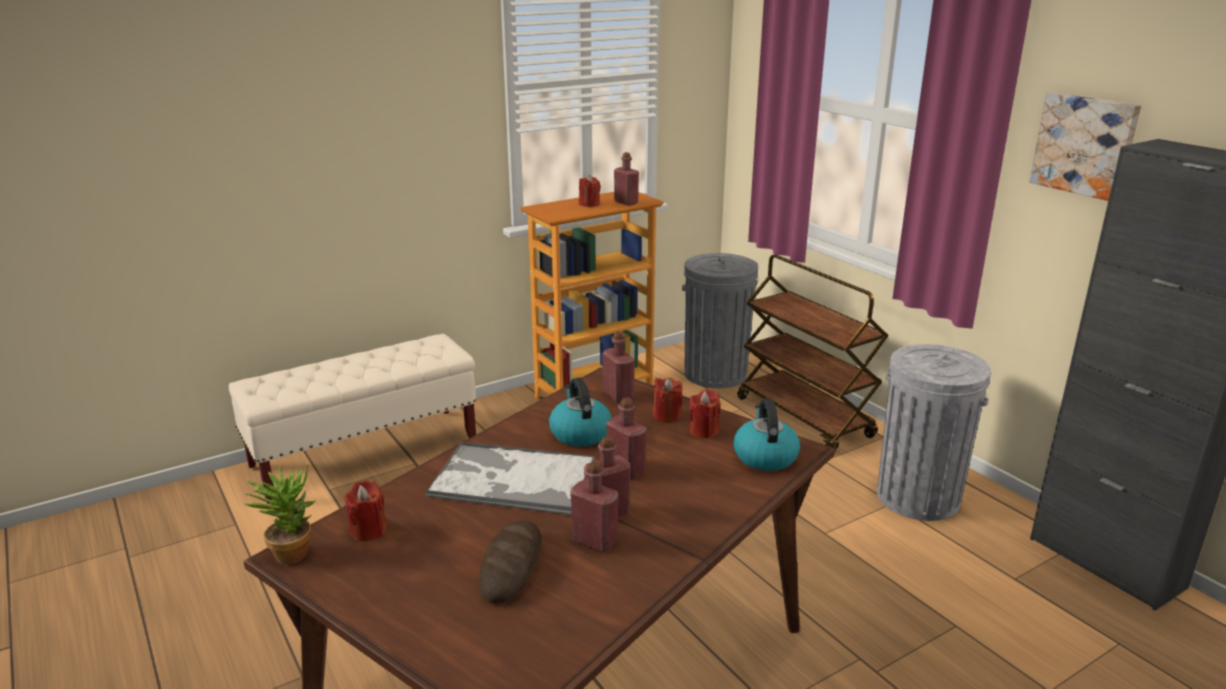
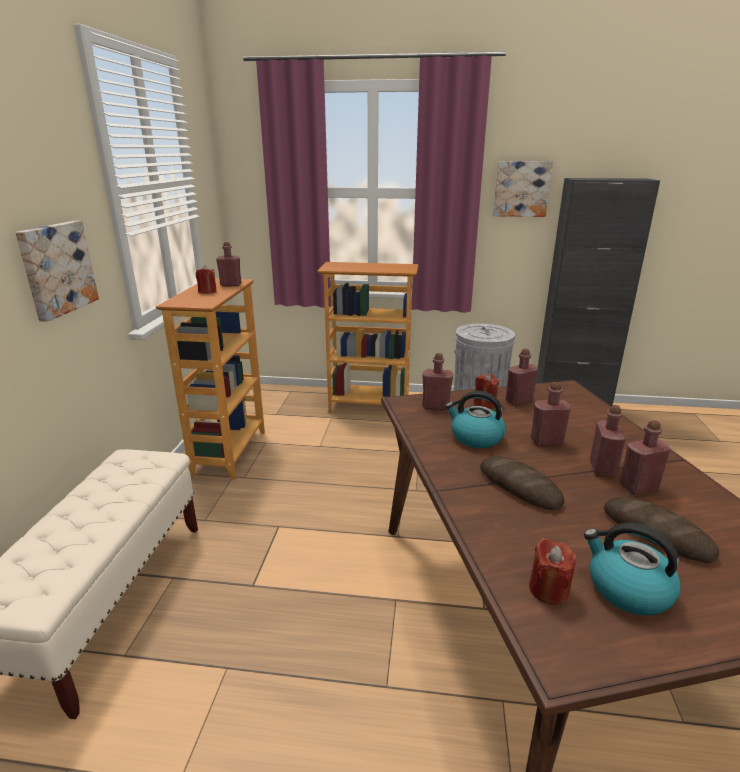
camera: 50 degrees left, 0 degrees up
(291, 550) = (554, 657): potted plant -> none
(416, 155) = (56, 269): none -> picture
(511, 479) = (519, 487): tray -> bread
(704, 431) = (519, 401): red candle -> red bottle
(715, 374) = (283, 405): grey trash can -> none
(764, 456) = (569, 398): kettle -> kettle (627, 589)
(805, 418) = (369, 406): brown cart -> bookcase

